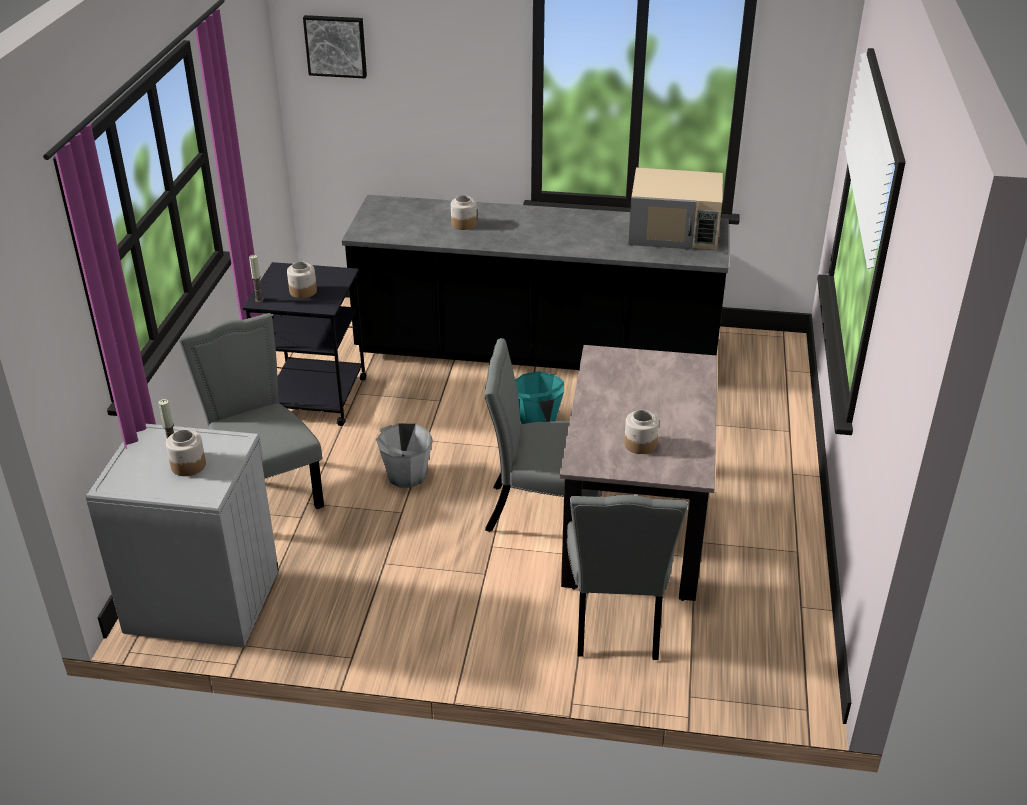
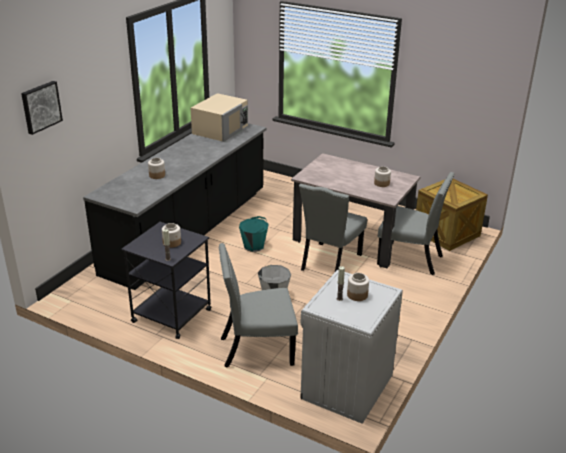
camera: 70 degrees left, 5 degrees down
(760, 655) = (446, 233): none -> crate

